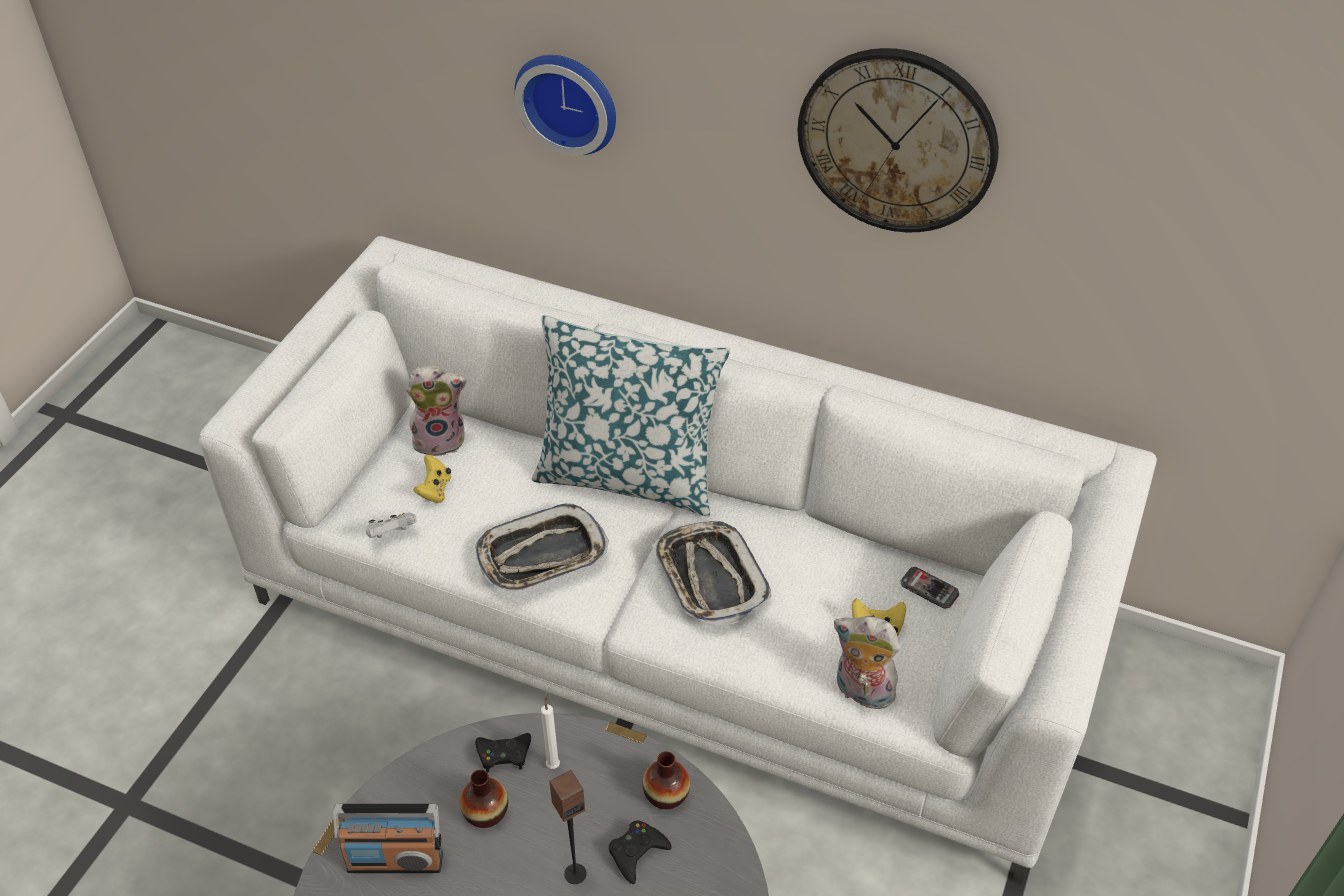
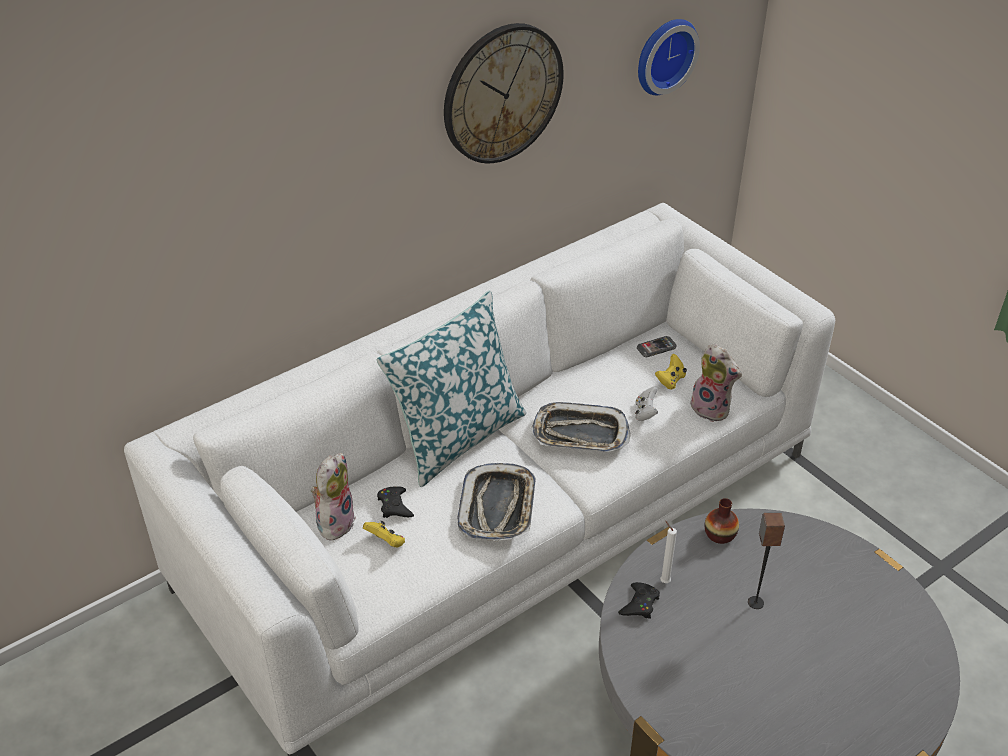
camera: 60 degrees left, 5 degrees down
(392, 534) = (410, 583): white game controller -> white game controller (645, 413)
(395, 860) = (693, 696): radio -> none
(485, 812) = (681, 631): vase -> none
(569, 100) = (278, 207): wall clock -> wall clock (663, 55)
(637, 853) = (756, 566): black game controller -> black game controller (395, 506)
(861, 692) = (712, 409): plush toy -> plush toy turned 105 degrees counterclockwise

